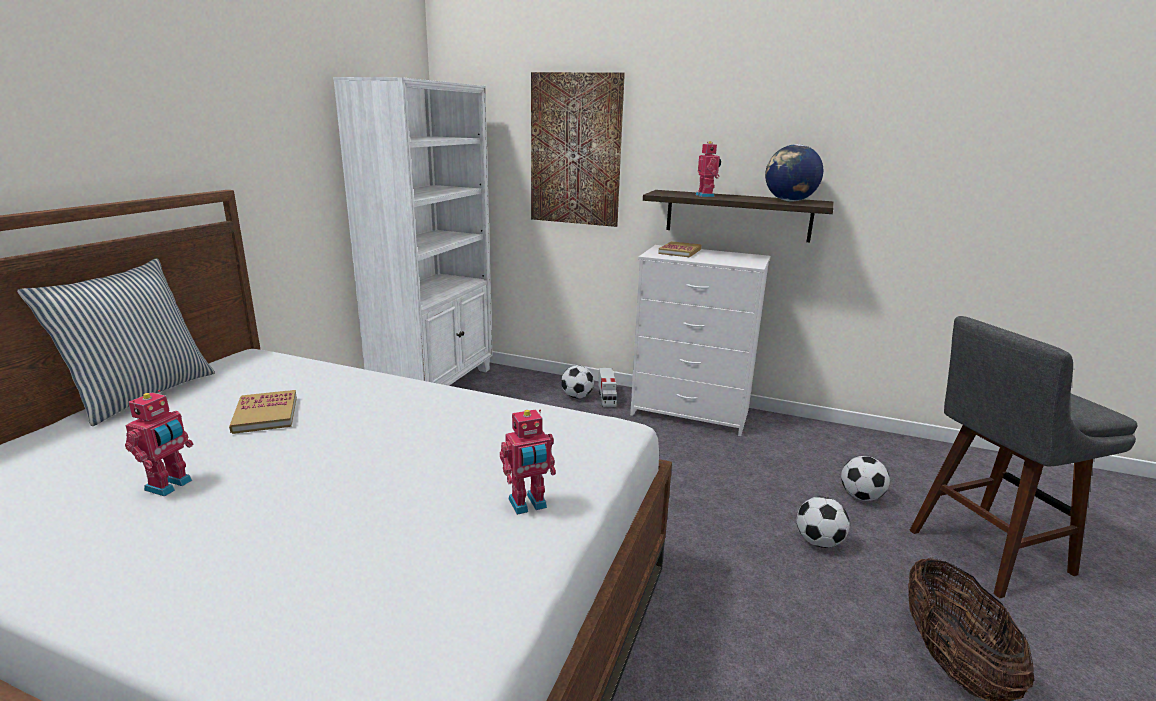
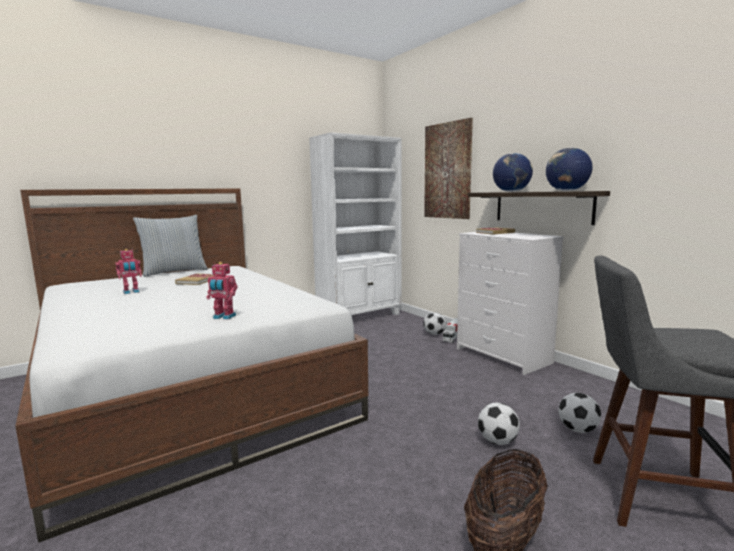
camera: 35 degrees right, 10 degrees down
(706, 195) = (511, 191): toy robot -> globe

